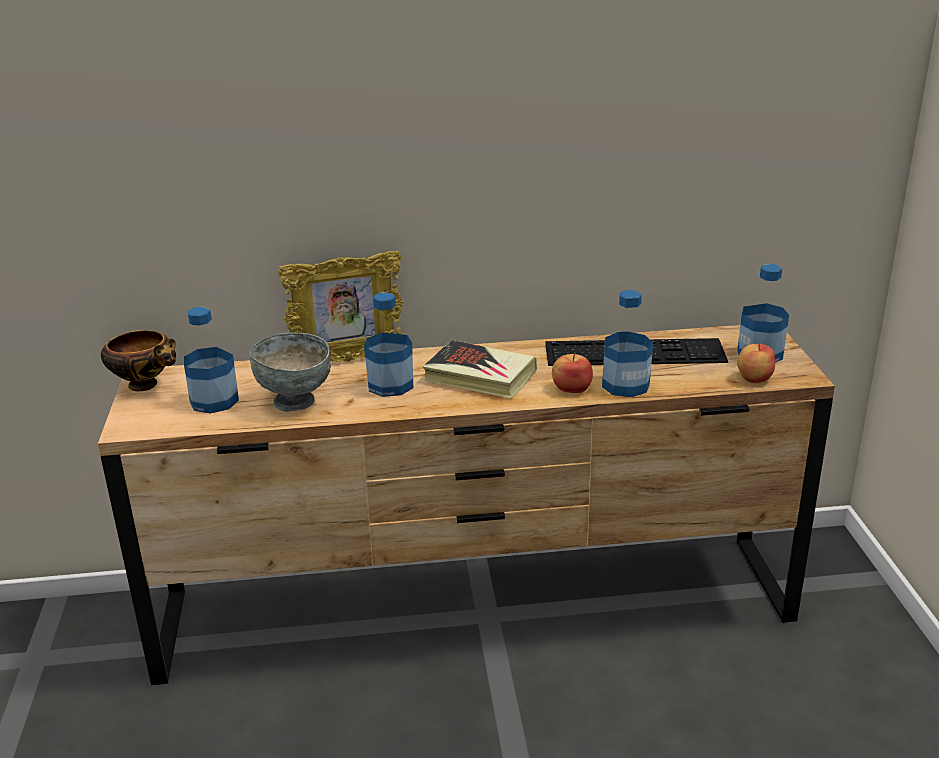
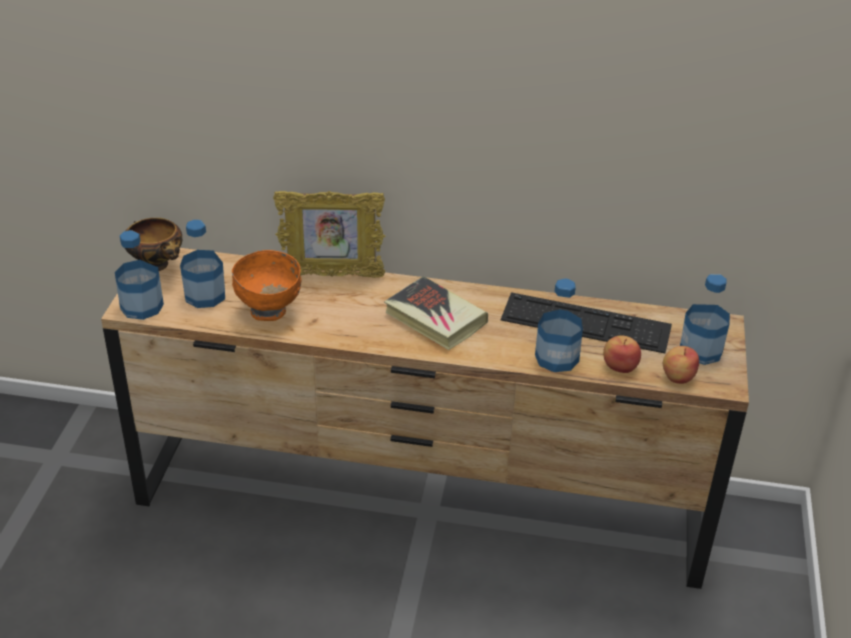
camera: 15 degrees right, 10 degrees up
(296, 402) = (269, 311): grey bowl -> orange bowl
(390, 385) = (355, 311): bottle -> bottle (142, 306)
(571, 388) = (507, 350): apple -> apple (620, 366)

